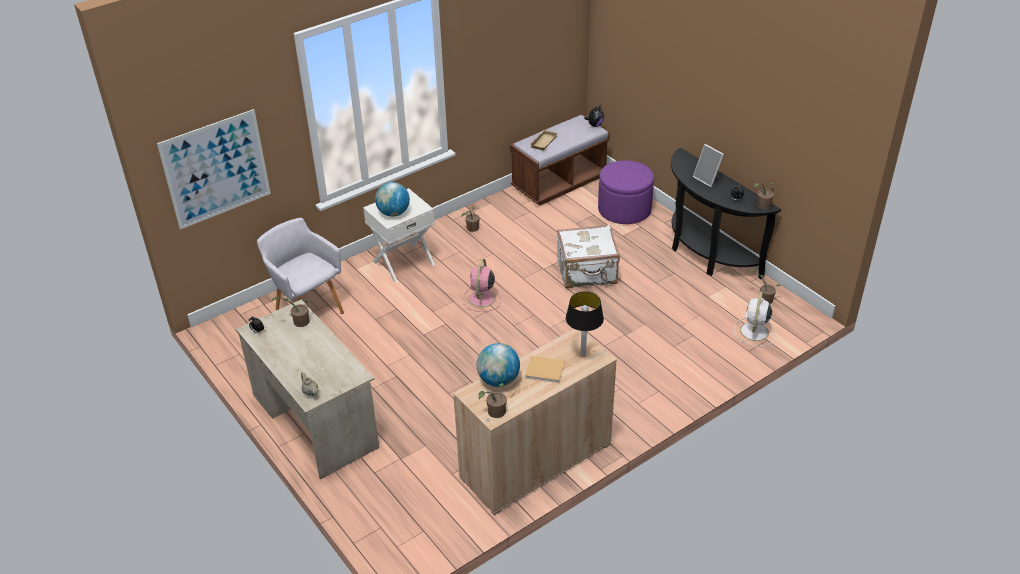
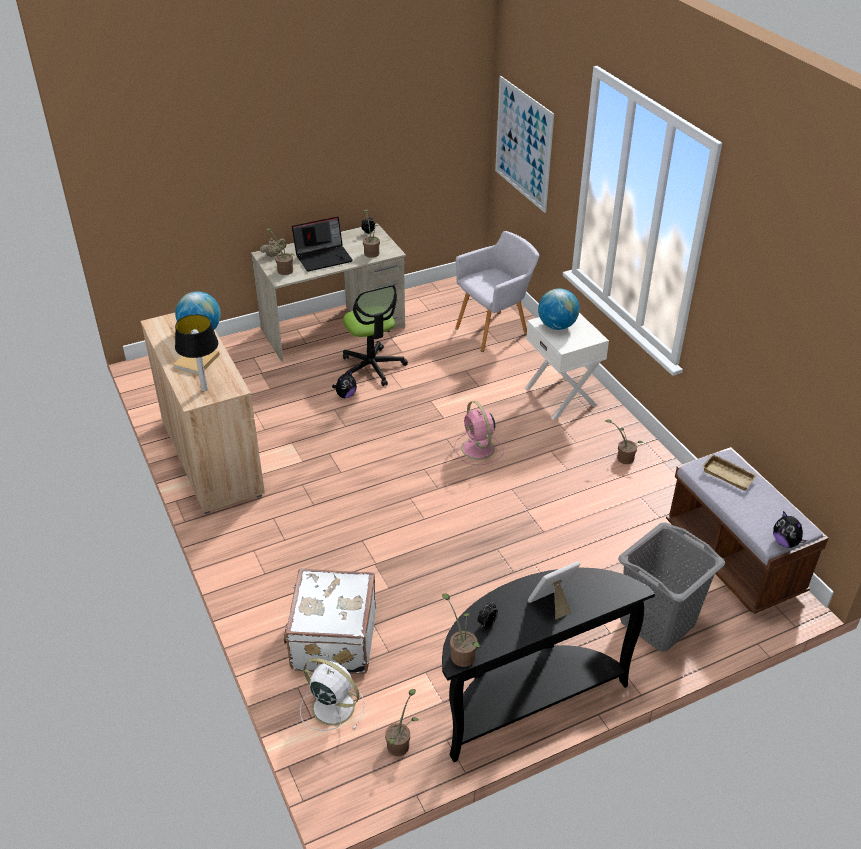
camera: 100 degrees right, 0 degrees up
(312, 353) = (324, 257): none -> laptop
(379, 379) = (372, 367): none -> office chair
(426, 389) = (345, 395): none -> plush toy
(481, 299) = (478, 449): pink fan -> pink fan turned 135 degrees counterclockwise
(494, 413) = (160, 325): potted plant -> potted plant (284, 269)
(587, 273) = (508, 551): white suitcase -> white suitcase (332, 640)
(624, 210) = (656, 623): purple ottoman -> grey laundry basket

